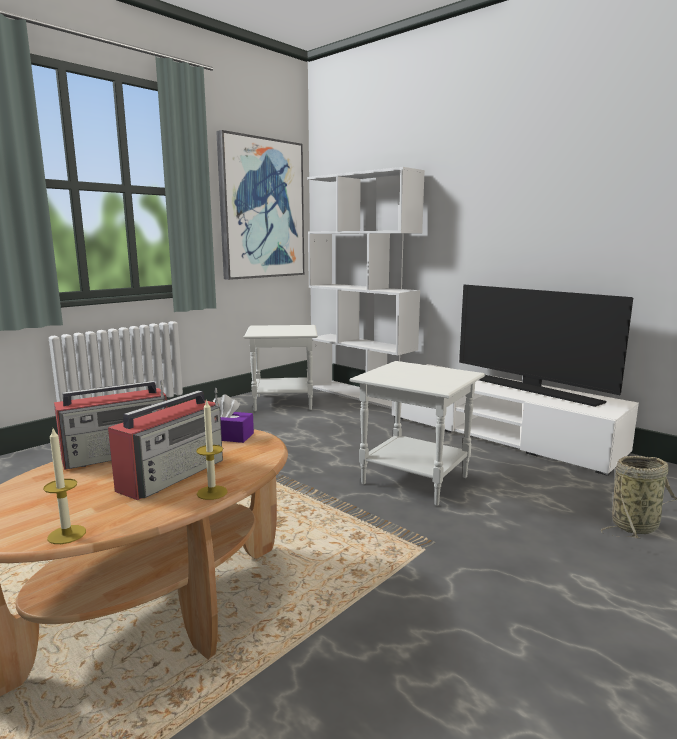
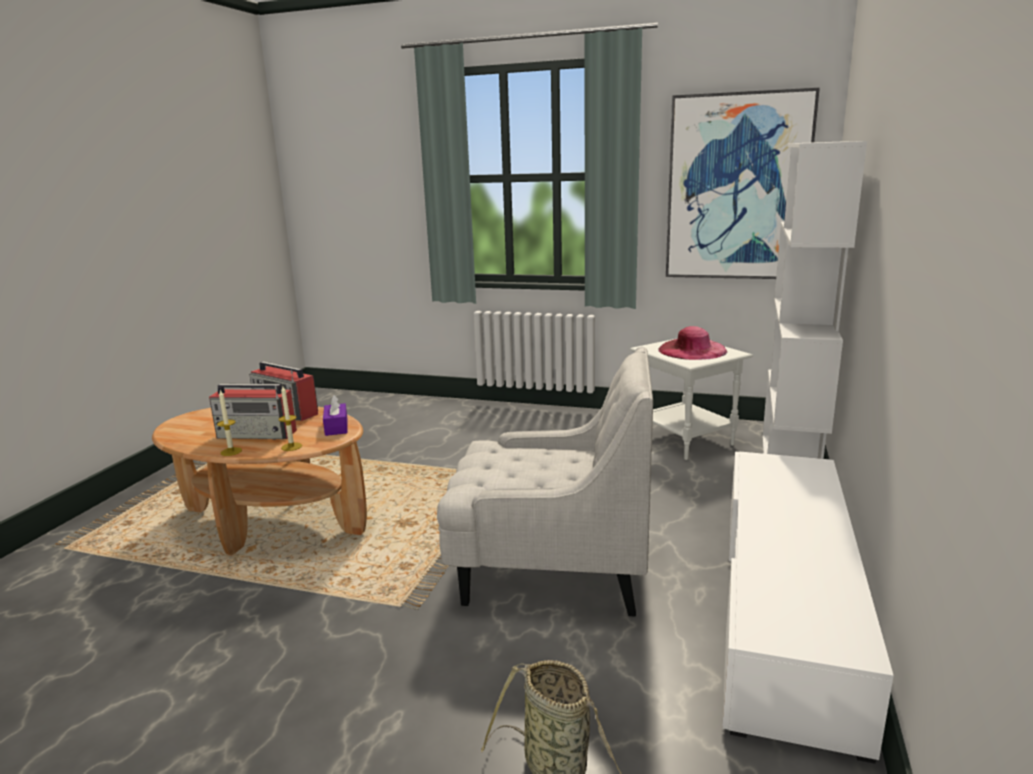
camera: 65 degrees right, 5 degrees up
(67, 534) = (172, 437): candle -> candle (291, 447)
(283, 329) = (692, 350): none -> pink hat
(416, 481) = (550, 570): white side table -> white armchair
(532, 389) = (811, 557): television -> none

